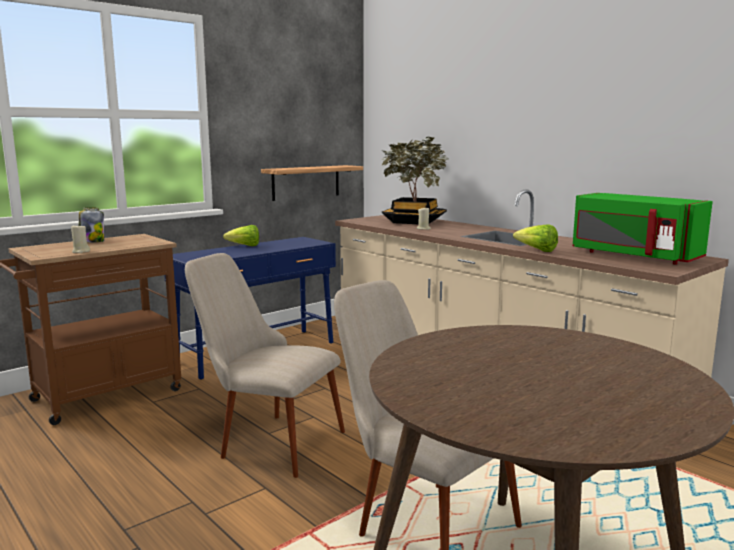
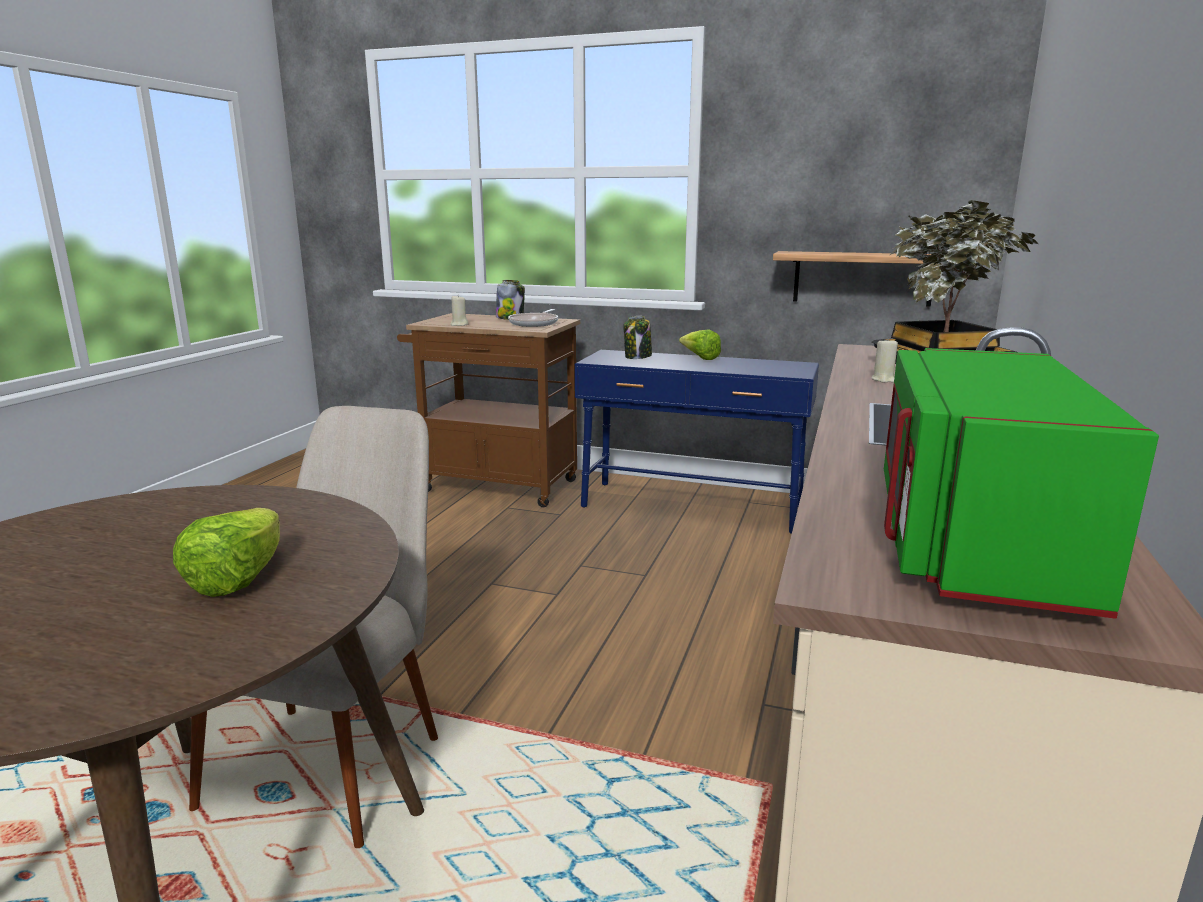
camera: 60 degrees right, 5 degrees up
(132, 240) = (535, 323): none -> frying pan
(209, 253) = (638, 357): none -> jar
(266, 440) = (474, 587): beige chair -> none
(537, 250) = (840, 458): lettuce -> lettuce (238, 579)

